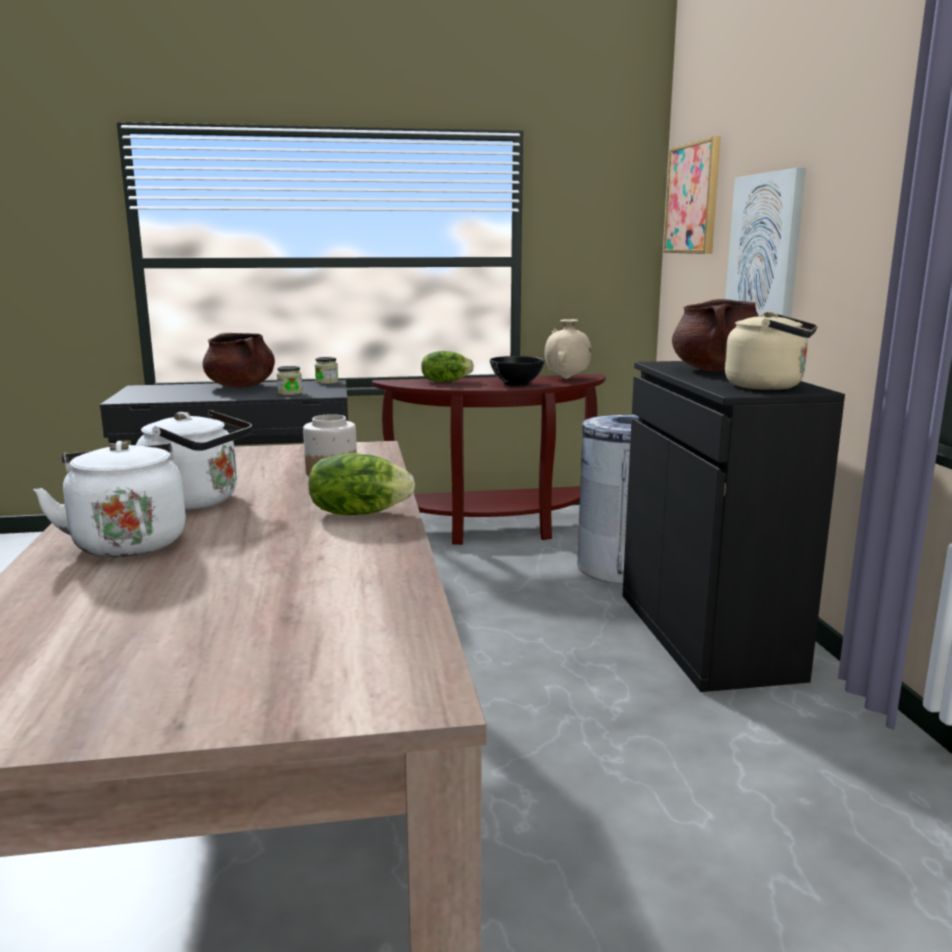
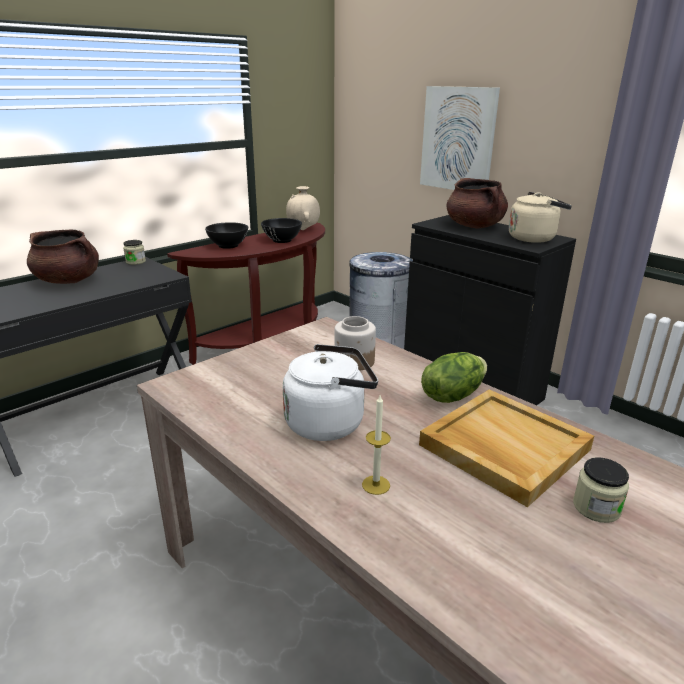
camera: 35 degrees left, 10 degrees up
(128, 542) = (376, 485): white kettle -> candle
(290, 393) = (131, 280): jar -> jar (596, 507)
(300, 554) = (502, 447): none -> beige tray
(445, 381) = (228, 246): lettuce -> black bowl
(693, 198) = (372, 94): picture -> none

